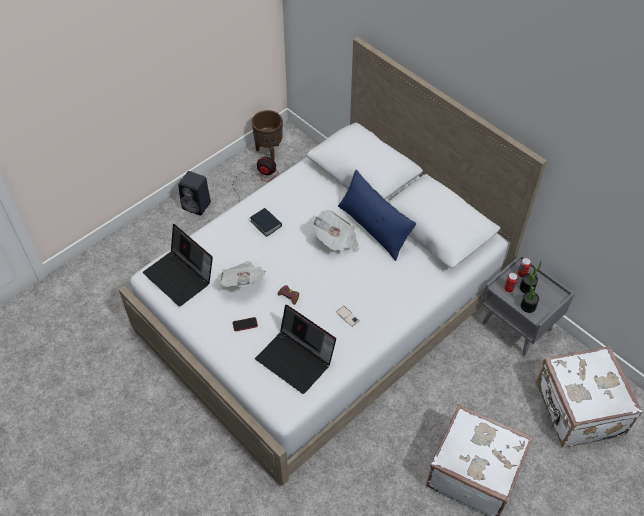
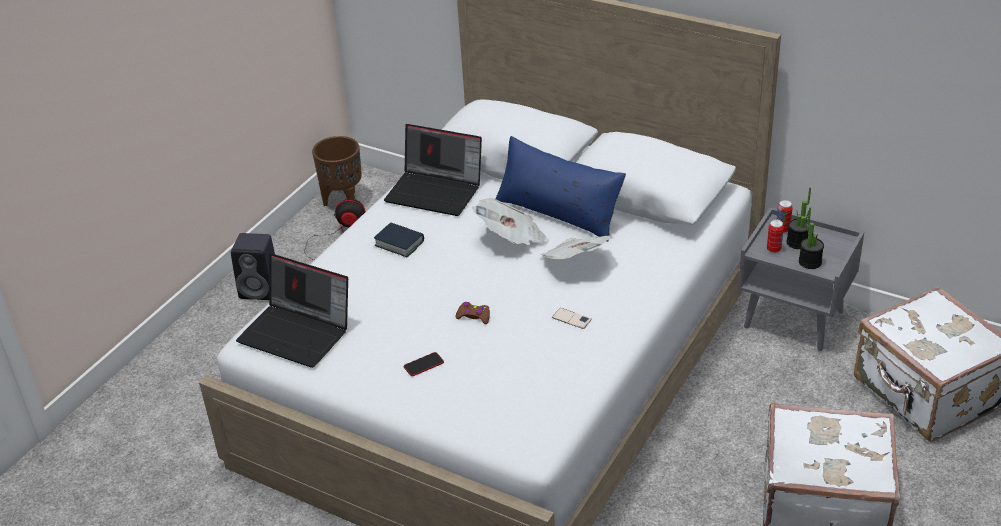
camera: 15 degrees left, 15 degrees down
(243, 281) = (397, 316): newspaper -> newspaper (576, 261)
(296, 359) = (522, 386): laptop -> laptop (436, 191)

